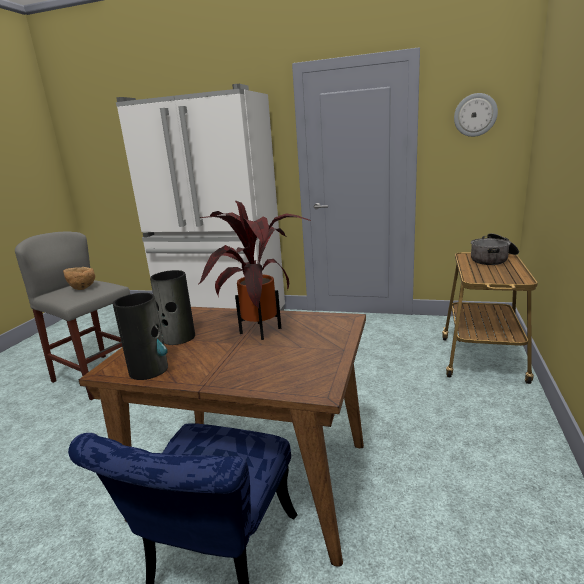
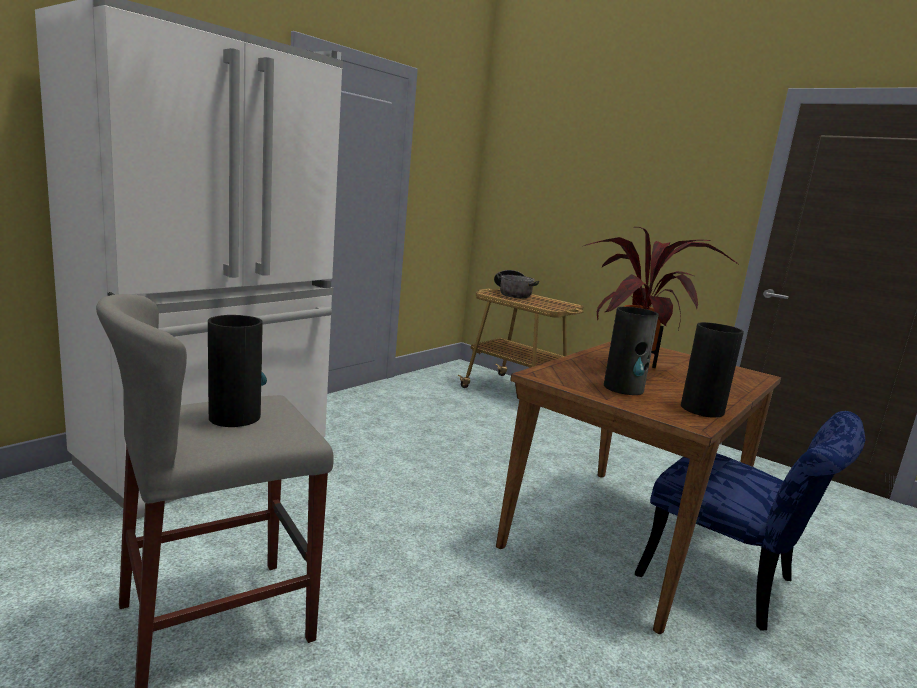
camera: 70 degrees left, 5 degrees down
(83, 288) = (235, 416): brown bowl -> vase
(475, 115) = (449, 153): wall clock -> none

